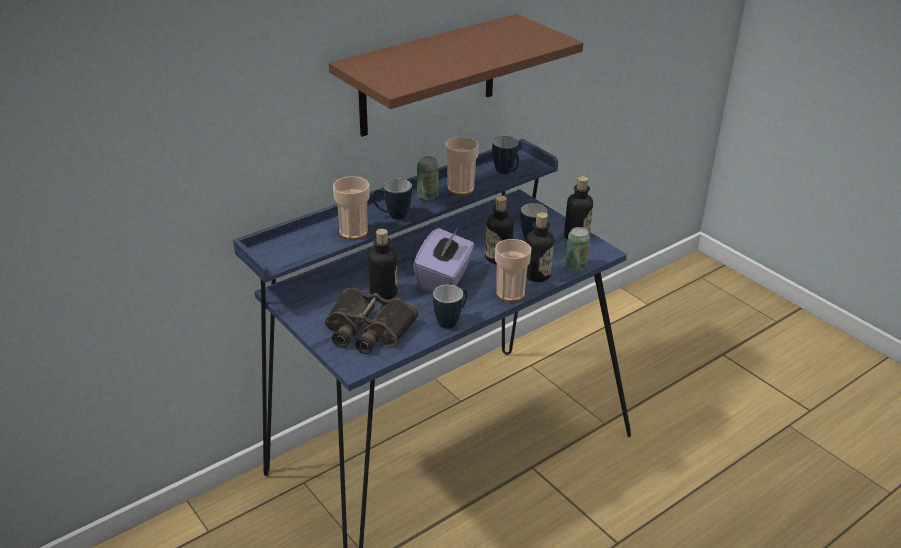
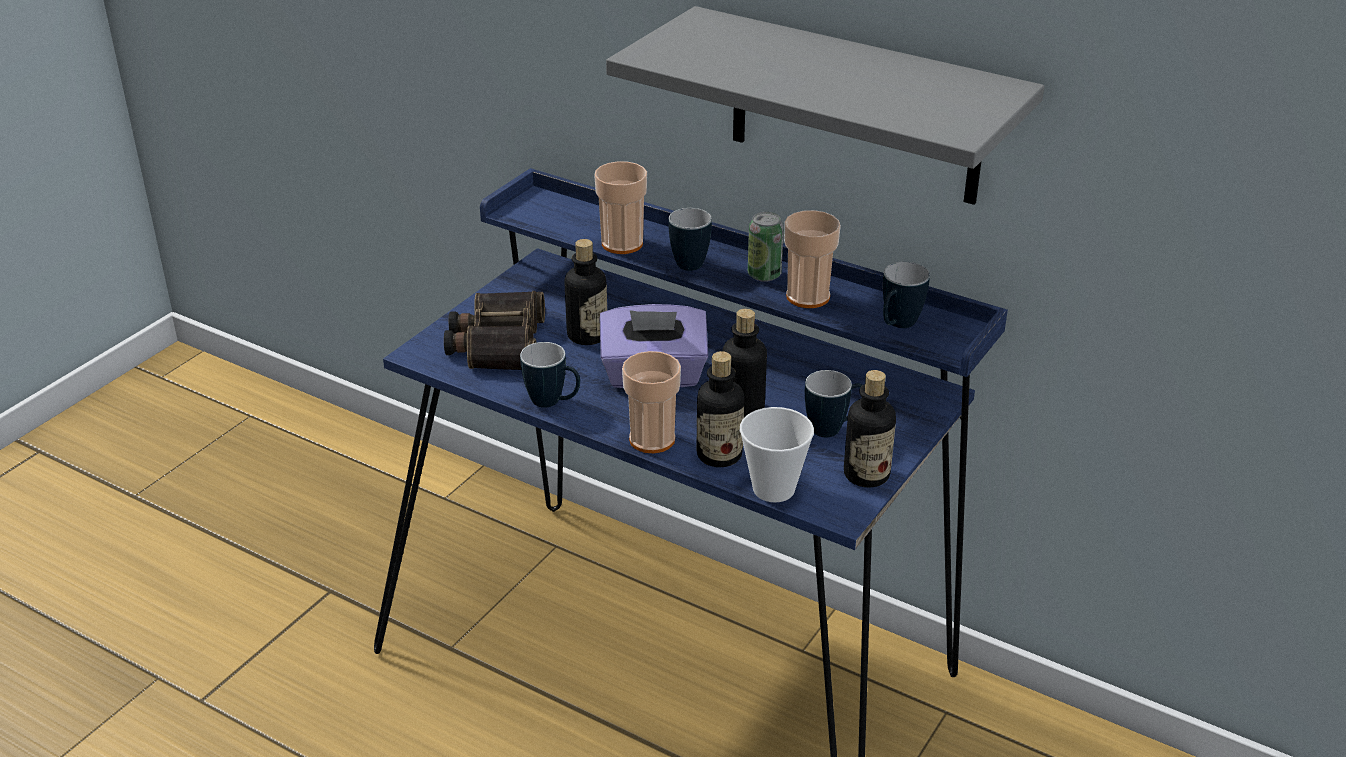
camera: 70 degrees right, 0 degrees up
(428, 76) = (855, 107): brown shelf -> grey shelf
(575, 266) = (773, 489): can -> cup

